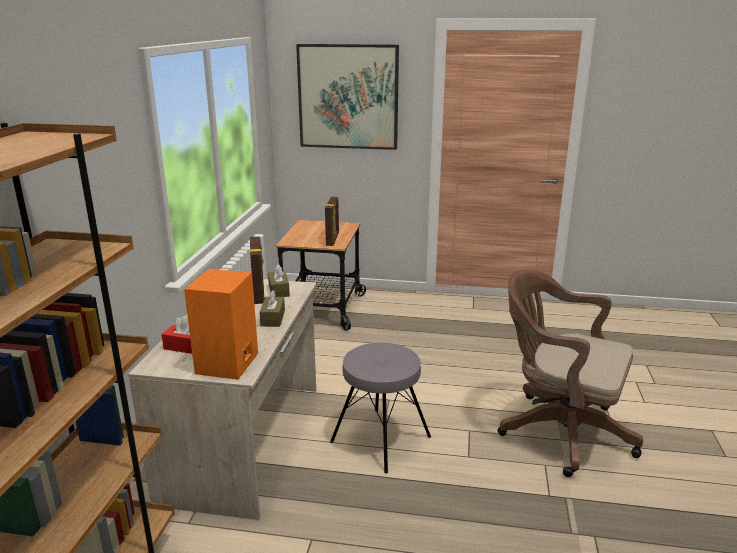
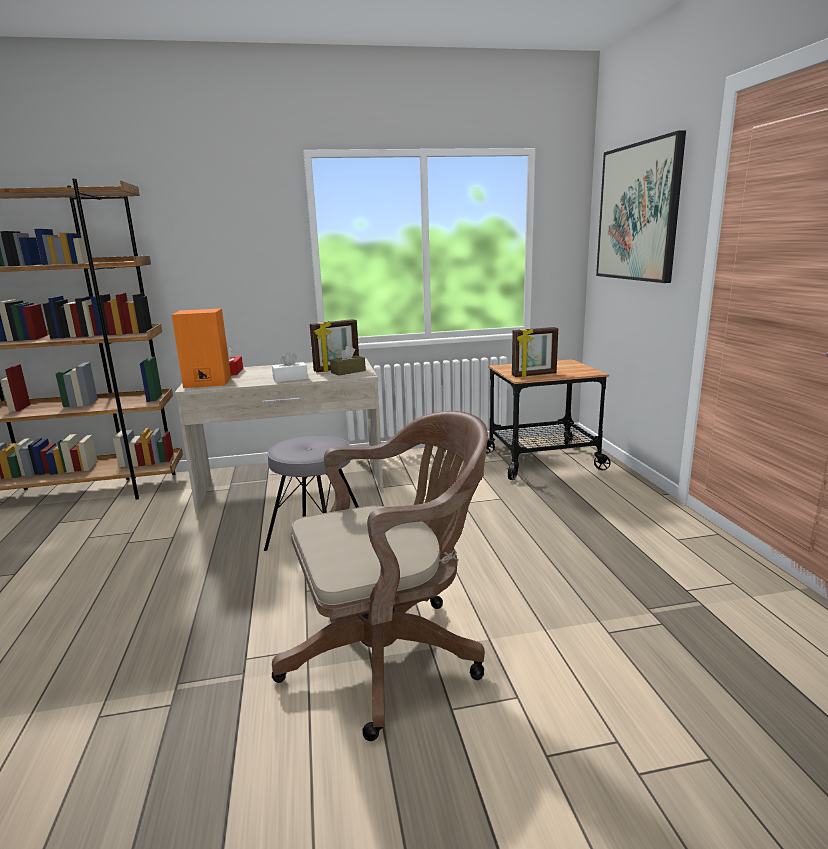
camera: 70 degrees right, 5 degrees down
(273, 318) = (290, 378): brown tissue box -> white tissue box
(558, 431) = (391, 654): brown office chair -> brown office chair turned 60 degrees clockwise

